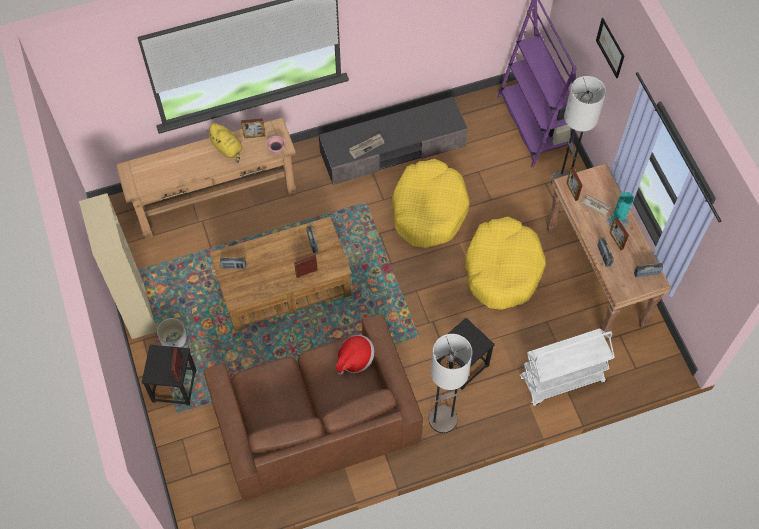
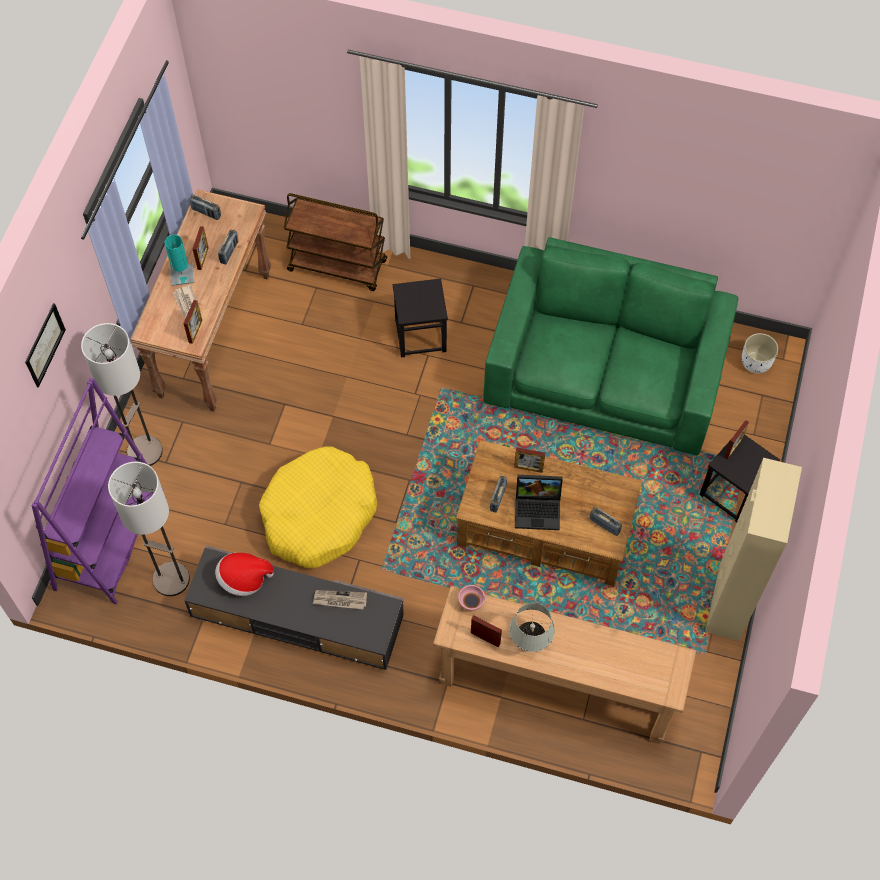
camera: 145 degrees left, 0 degrees up
(174, 340) = (706, 542): white planter -> white planter (756, 362)
(227, 148) = (529, 642): yellow plush toy -> white table lamp
(282, 251) = (538, 509): none -> laptop
(315, 420) = (606, 372): brown sofa -> green sofa
(355, 359) = (541, 351): hat -> hat (244, 579)
(442, 420) = (480, 300): floor lamp -> floor lamp (171, 579)
(502, 269) = (298, 400): yellow dog bed -> none
(561, 380) = (338, 266): white cart -> brown cart

